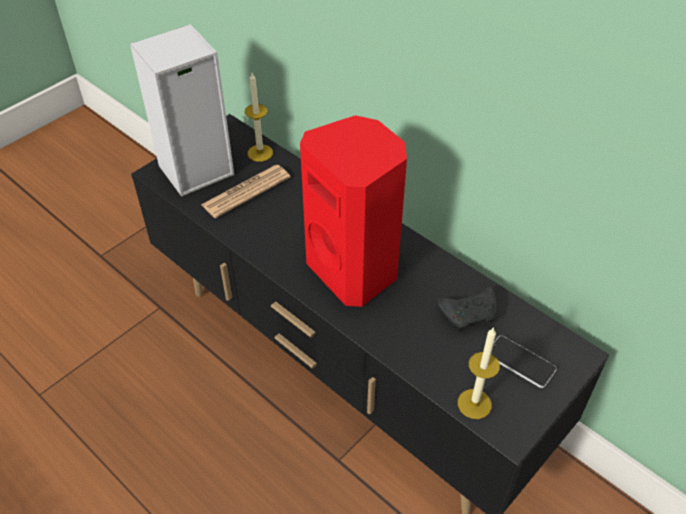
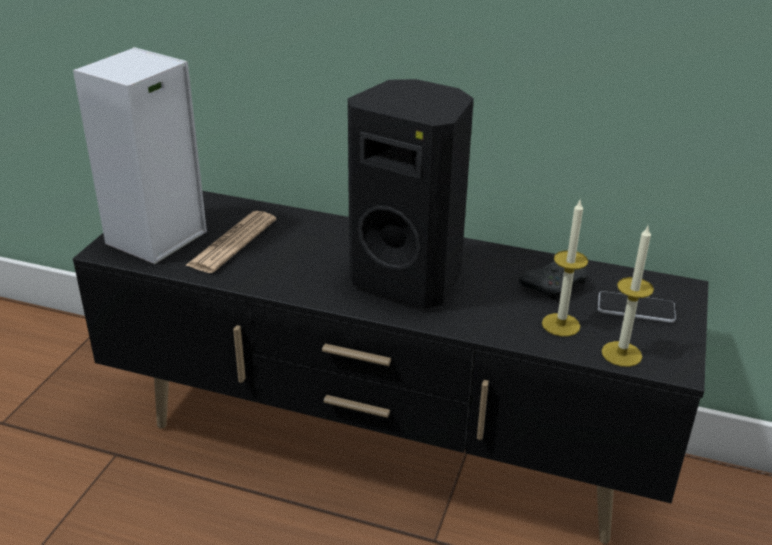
camera: 25 degrees left, 15 degrees down
(260, 153) = (224, 208): candle -> candle (561, 325)
(355, 270) = (409, 279): red speaker -> black speaker

